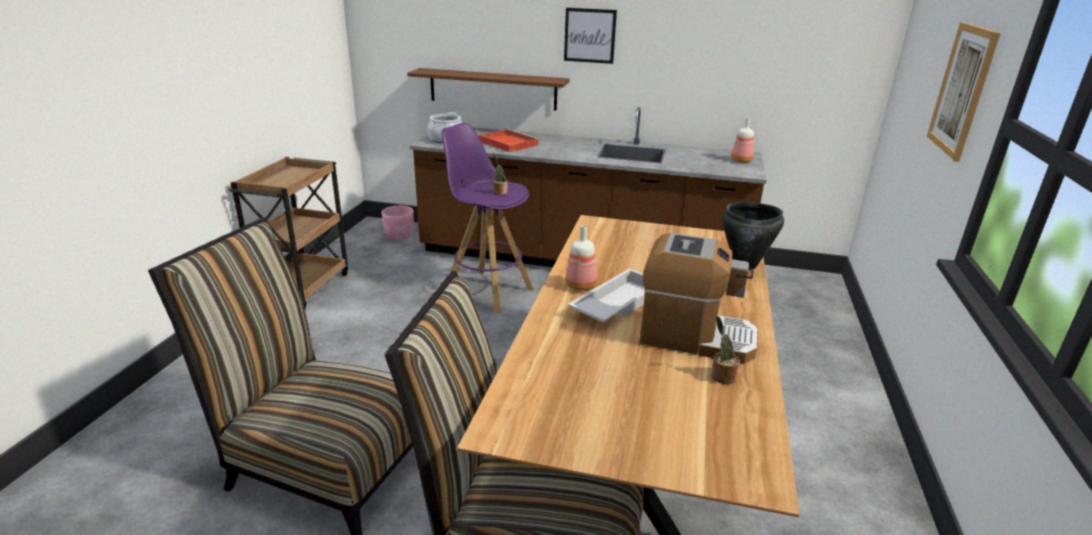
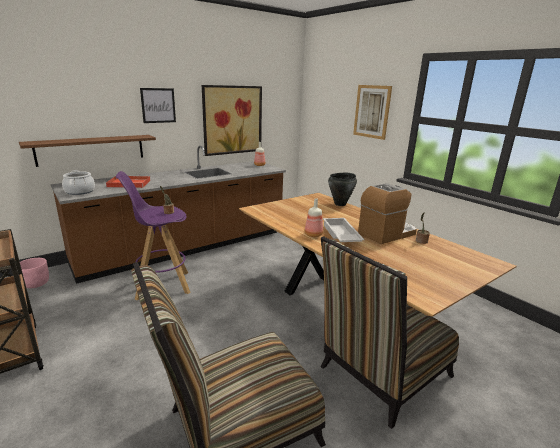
camera: 50 degrees left, 5 degrees down
(719, 71) = (232, 120): none -> picture

